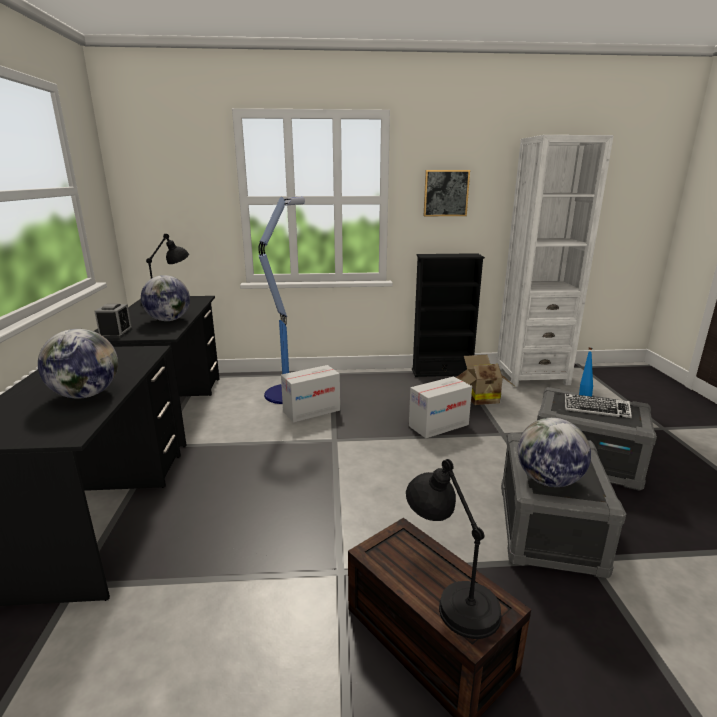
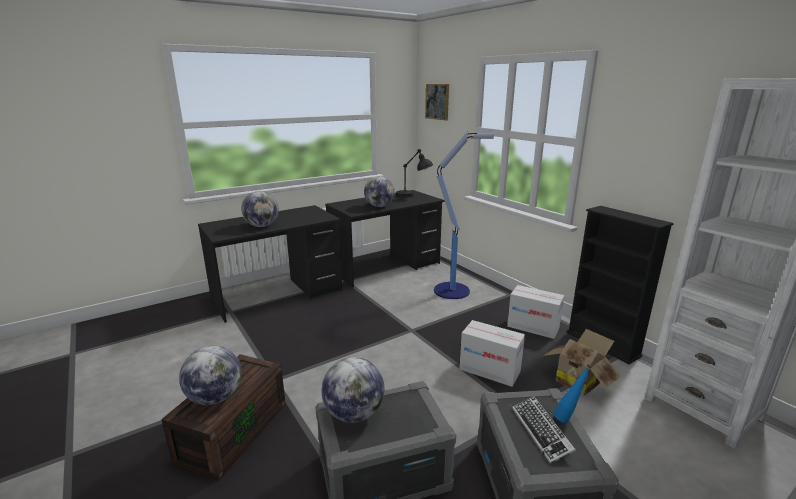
camera: 60 degrees right, 0 degrees up
(116, 333) = (344, 205): alarm clock -> none
(311, 411) = (440, 308): cardboard box -> cardboard box (533, 327)
(446, 193) = (646, 143): picture -> picture (437, 101)
(449, 592) = (215, 398): black table lamp -> globe

